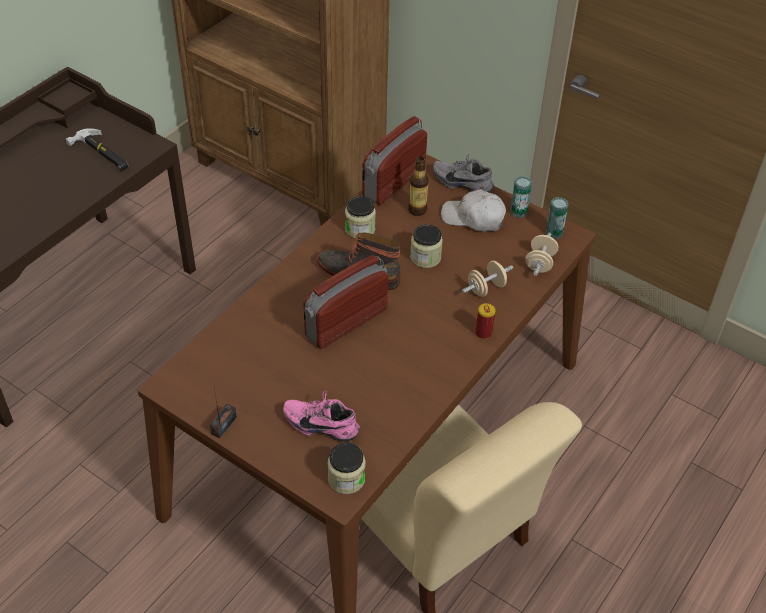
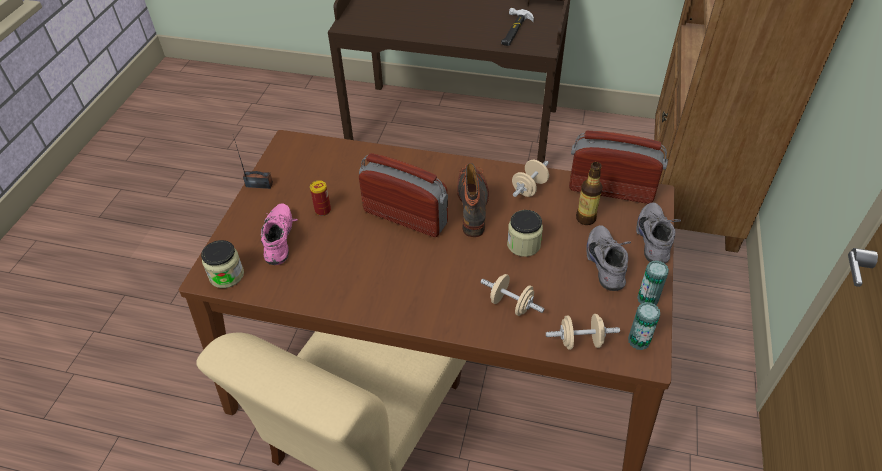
camera: 70 degrees right, 0 degrees up
(360, 229) = (529, 188): jar -> beige dumbbell
(473, 218) = (607, 264): white cap -> grey shoe
(483, 333) = (446, 321): can -> can (323, 210)

